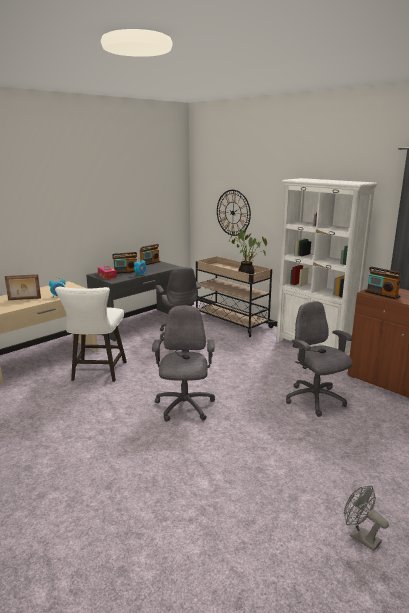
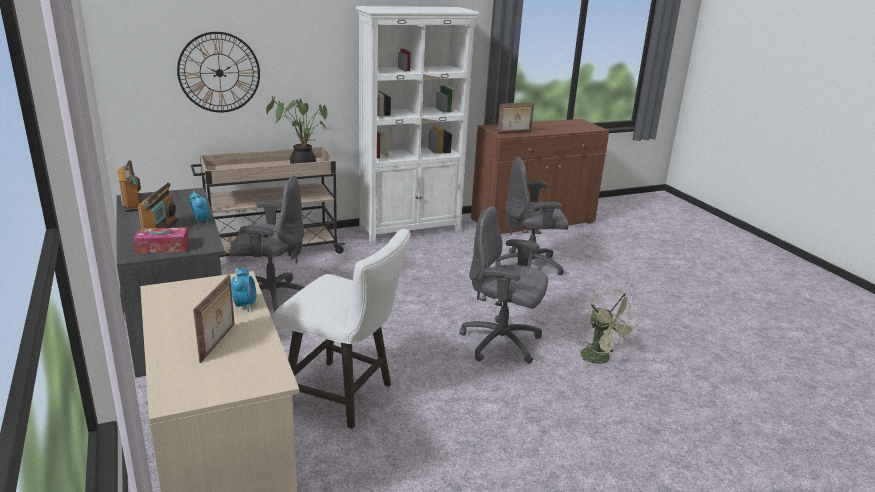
camera: 70 degrees left, 5 degrees up
(193, 451) = (601, 359): none -> green fan
(360, 537) = (735, 314): grey fan -> none
(382, 294) = (514, 133): radio -> picture frame

